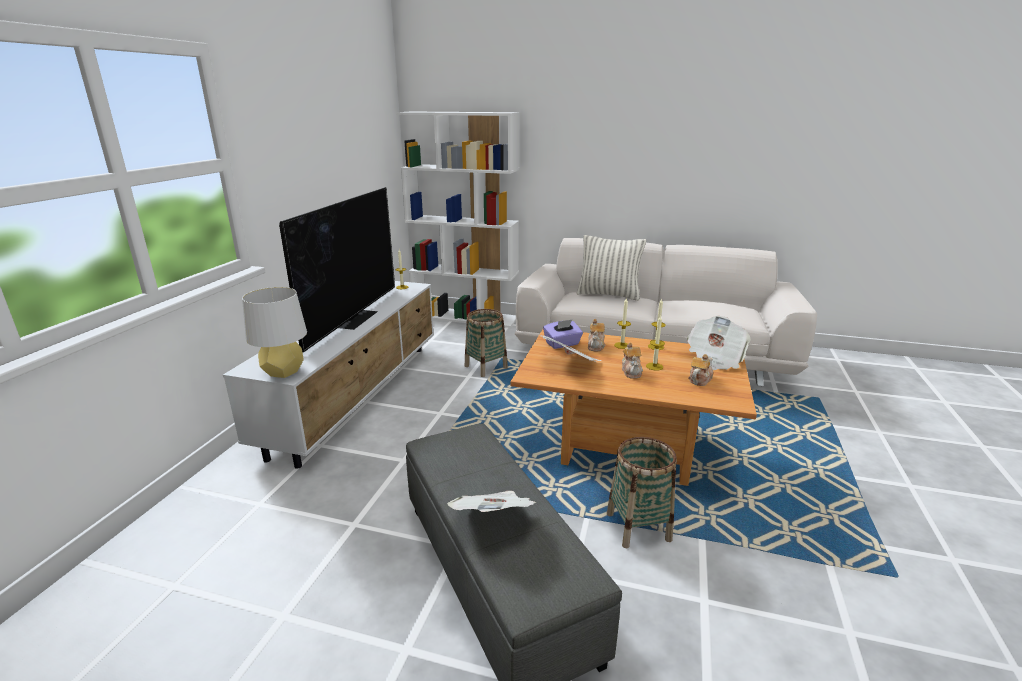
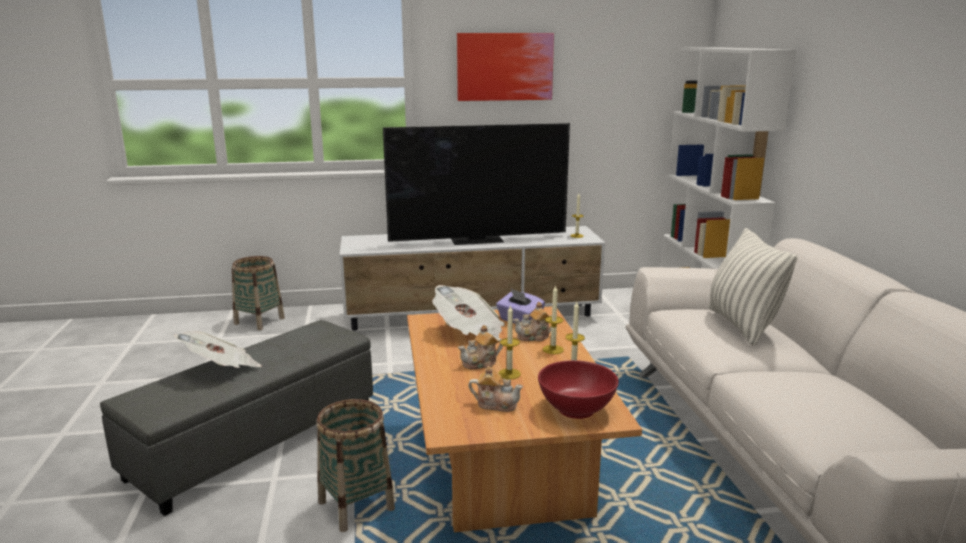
camera: 65 degrees right, 5 degrees down
(284, 372) = (357, 247): grey table lamp -> none
(296, 138) = (504, 67): none -> picture
(485, 367) = (596, 354): basket -> basket (259, 321)
(714, 359) = (575, 409): newspaper -> red bowl

